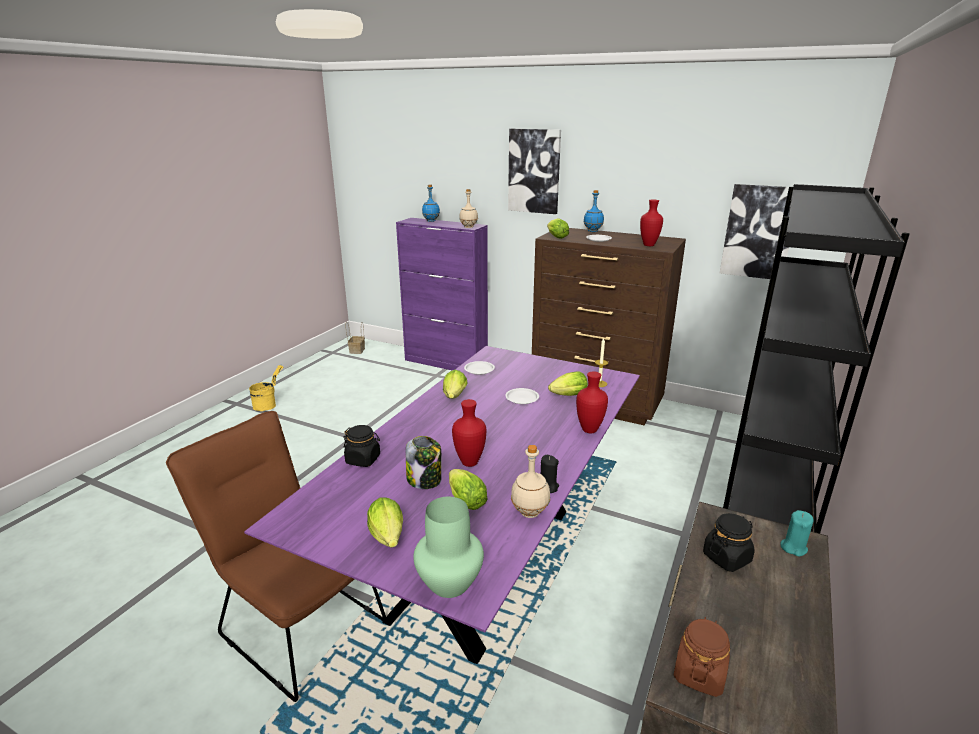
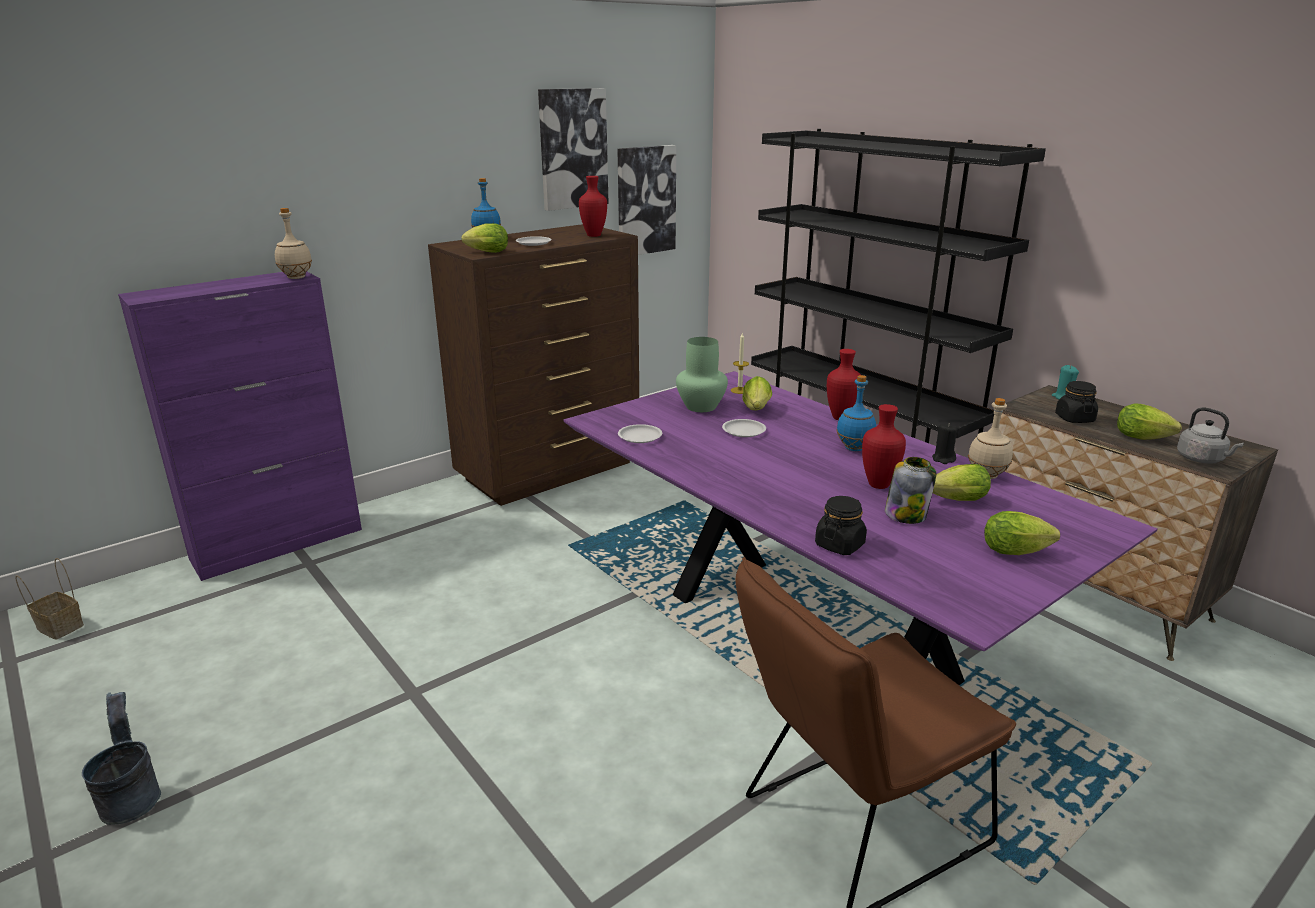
camera: 65 degrees left, 0 degrees up
(268, 405) = (131, 796): yellow bucket -> grey bucket
(431, 221) = (190, 287): blue bottle -> blue bottle (855, 448)
(448, 583) = (1094, 532): green vase -> green vase (701, 407)
(454, 397) = (708, 465): lettuce -> lettuce (1145, 438)
(534, 171) = (366, 163): picture -> picture (572, 149)
(699, 673) = (1202, 459): brown jar -> grey kettle

